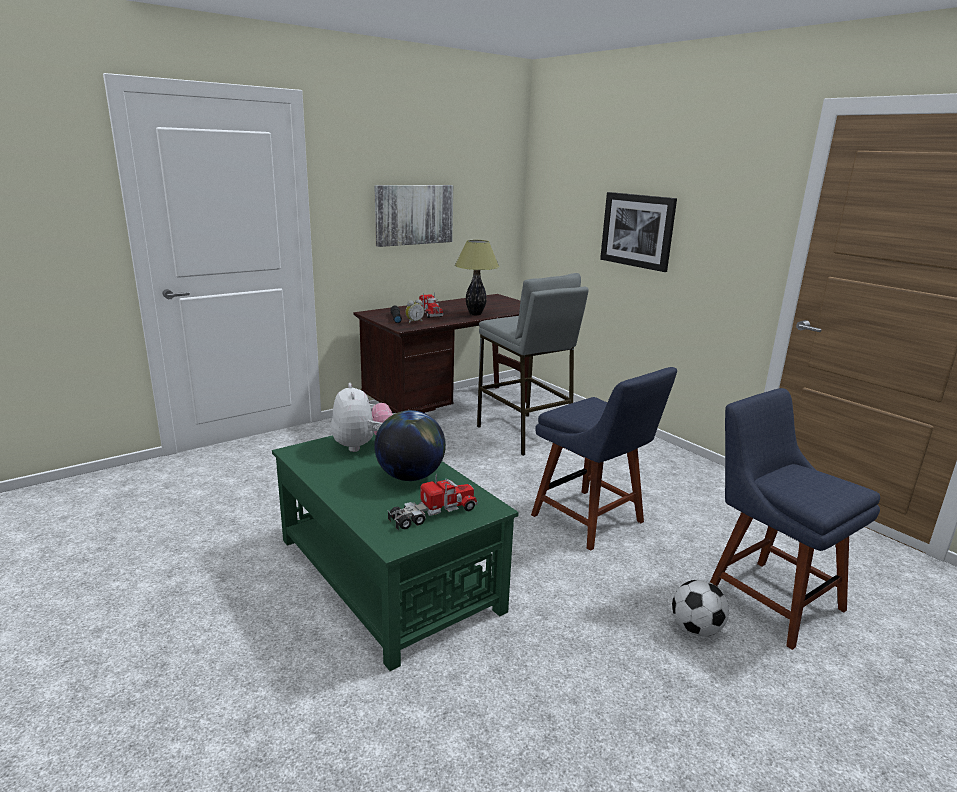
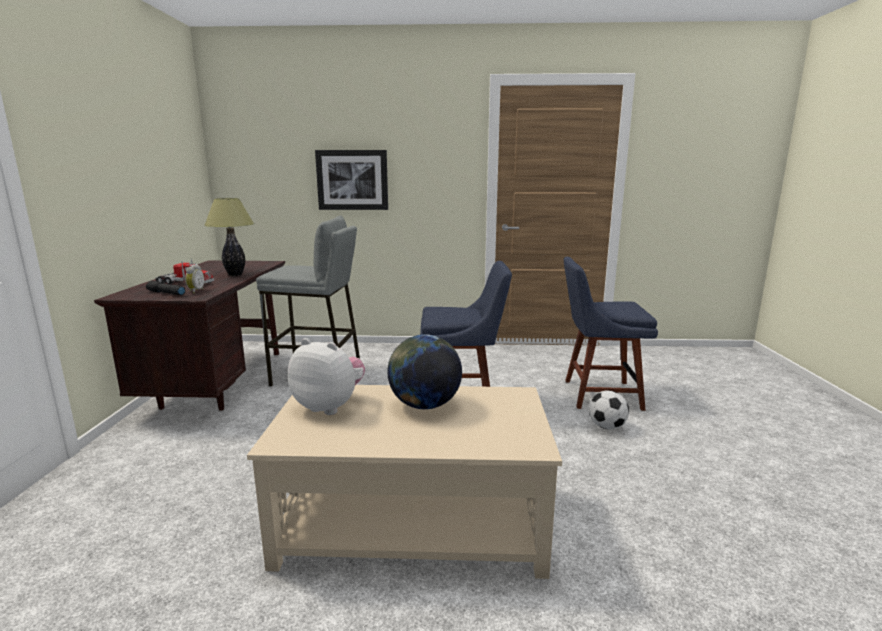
camera: 50 degrees left, 5 degrees down
(387, 573) = (411, 522): green coffee table -> beige coffee table
(413, 214) = (127, 178): picture -> none
(433, 514) = (503, 416): toy truck -> none

